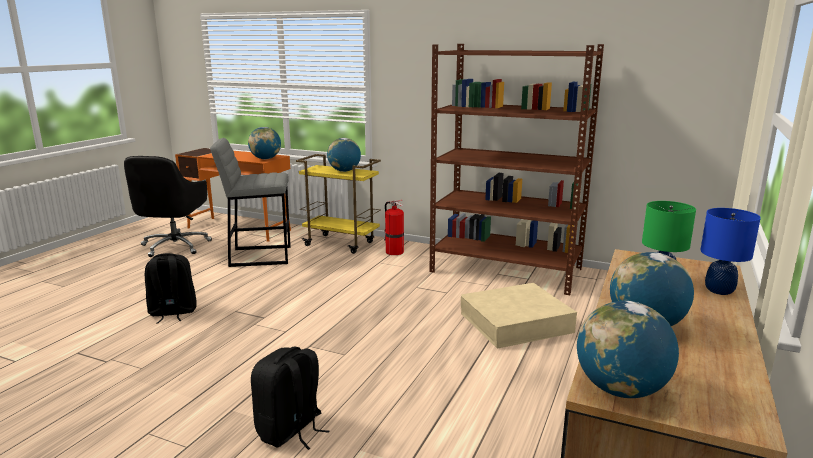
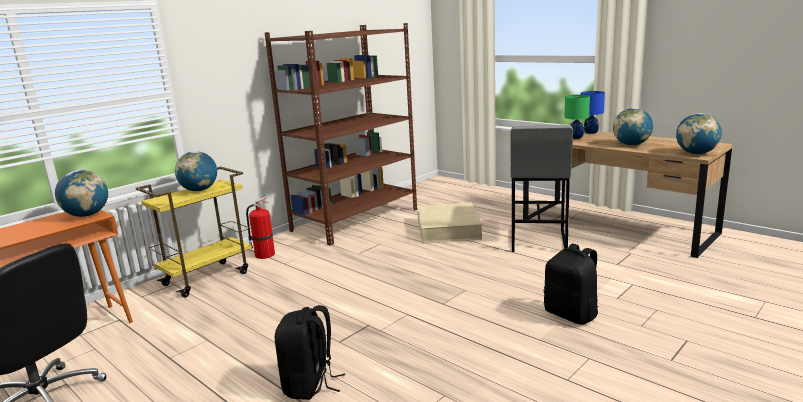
camera: 70 degrees left, 0 degrees up
(259, 256) = (182, 328): grey stool -> grey stool (538, 241)

